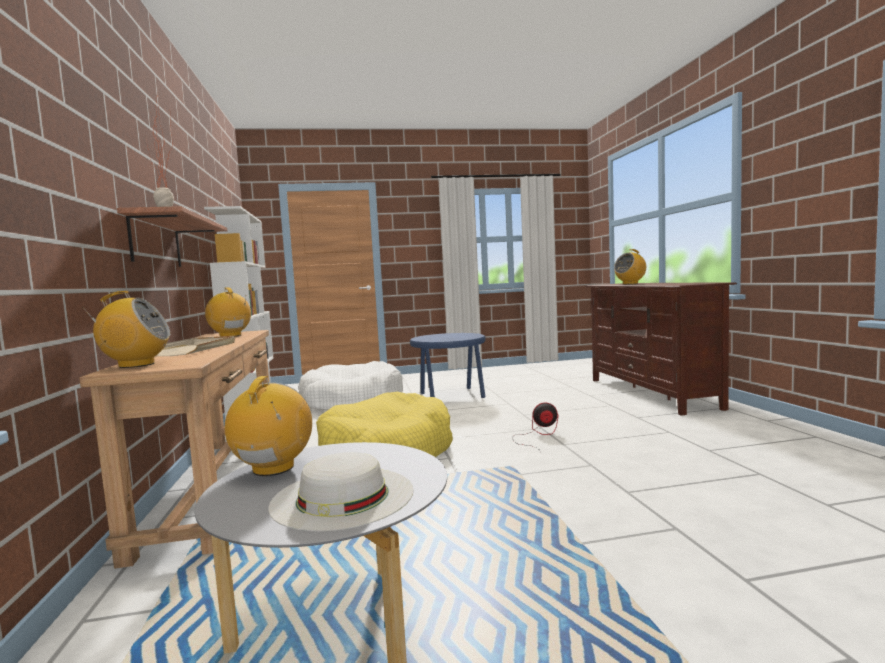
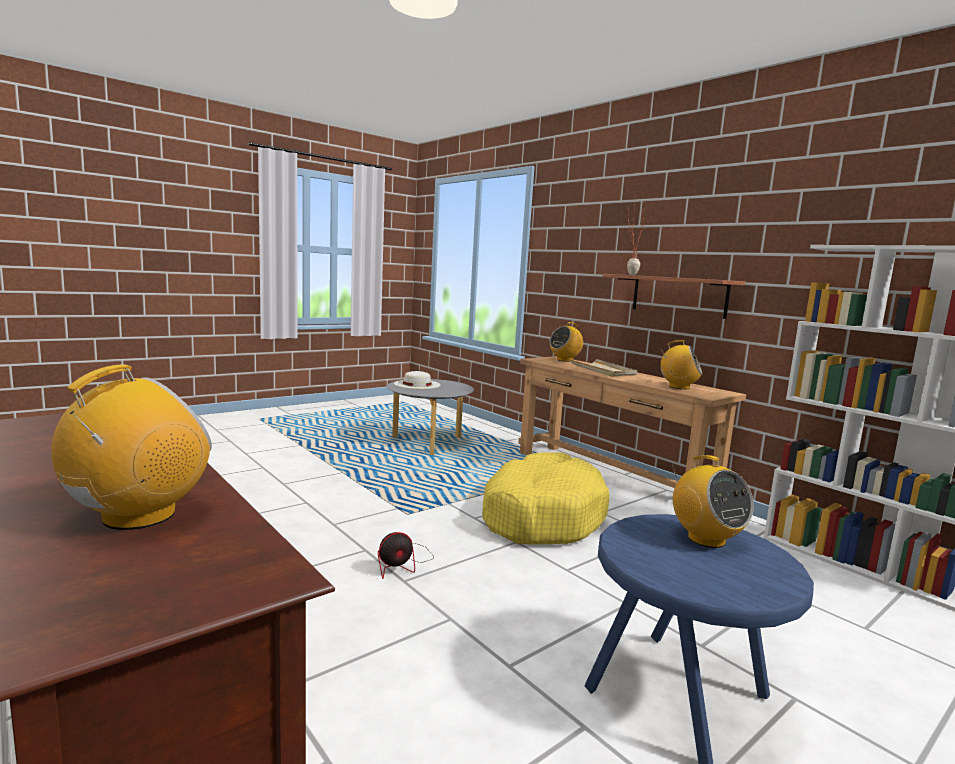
camera: 150 degrees right, 5 degrees up
(273, 468) = (459, 388): radio -> radio (705, 539)
(352, 400) = (828, 632): white dog bed -> none

